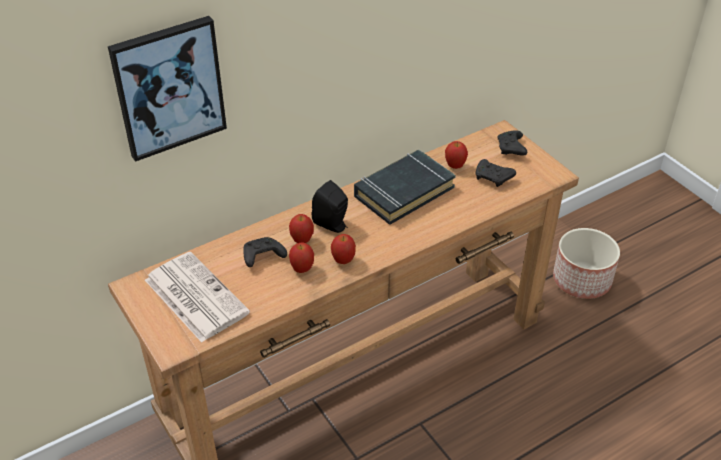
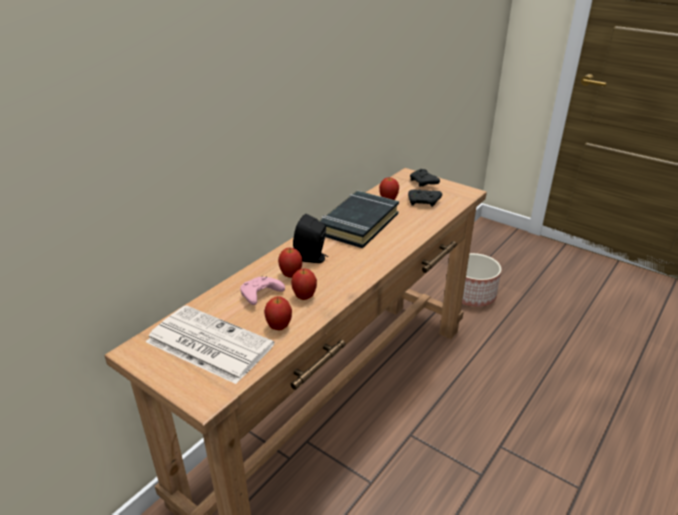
camera: 20 degrees left, 10 degrees down
(169, 87) = (151, 114): picture -> none
(262, 257) = (260, 296): black game controller -> pink game controller
(343, 260) = (339, 282): apple -> apple (279, 327)

